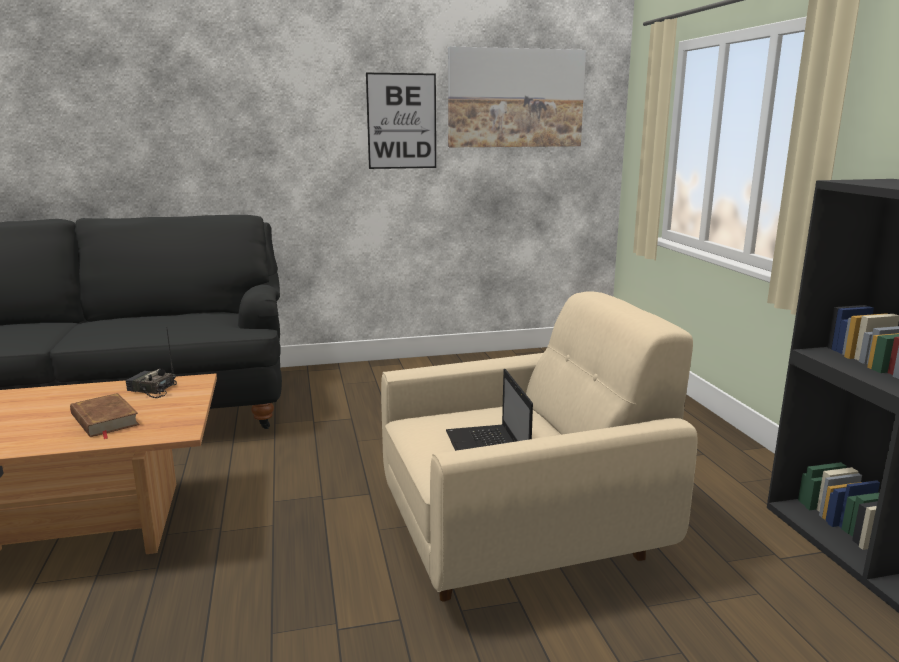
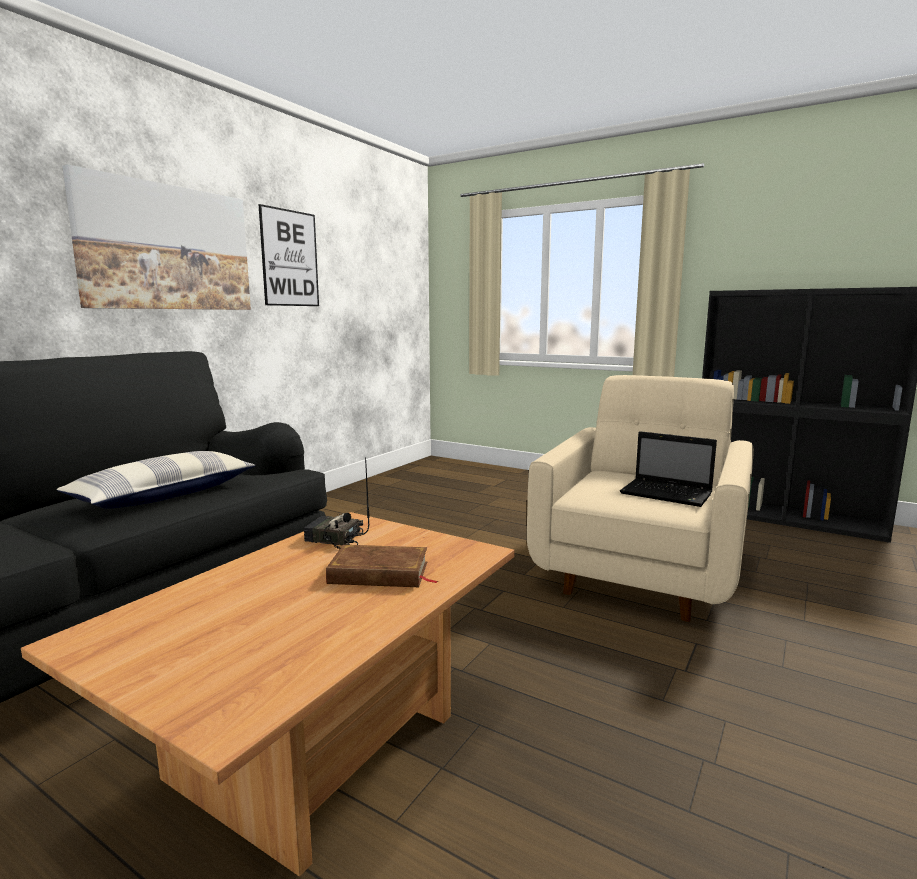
camera: 45 degrees left, 5 degrees down
(148, 327) = (165, 495): none -> pillow
(151, 390) = (334, 540): radio -> radio turned 45 degrees clockwise
(515, 98) = (368, 246): picture -> picture (167, 248)

